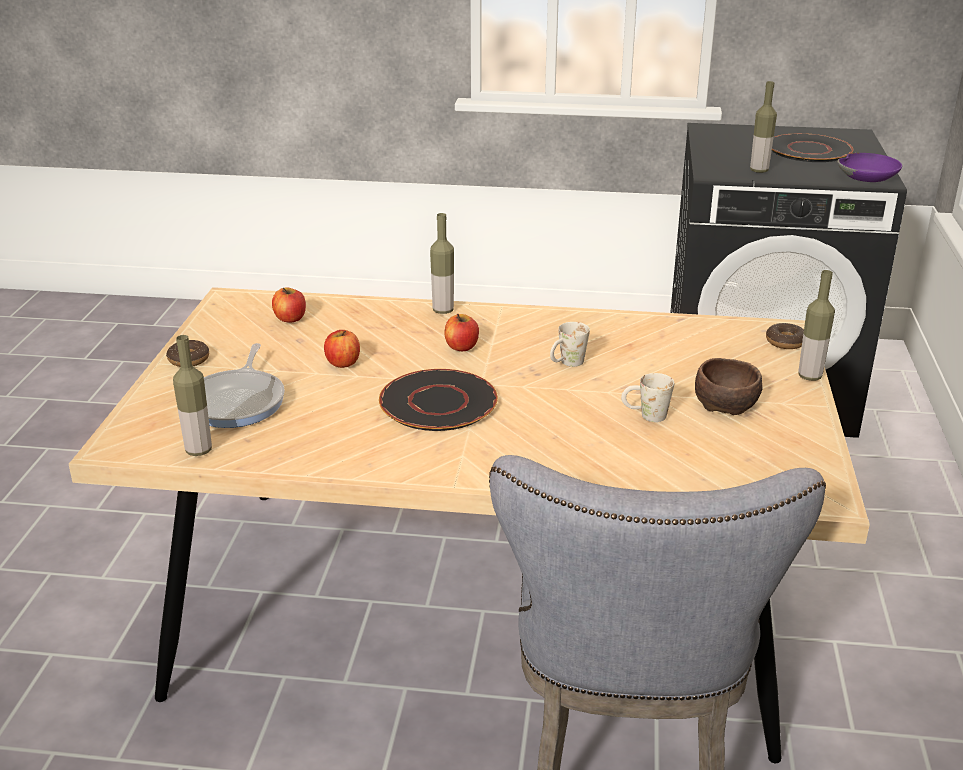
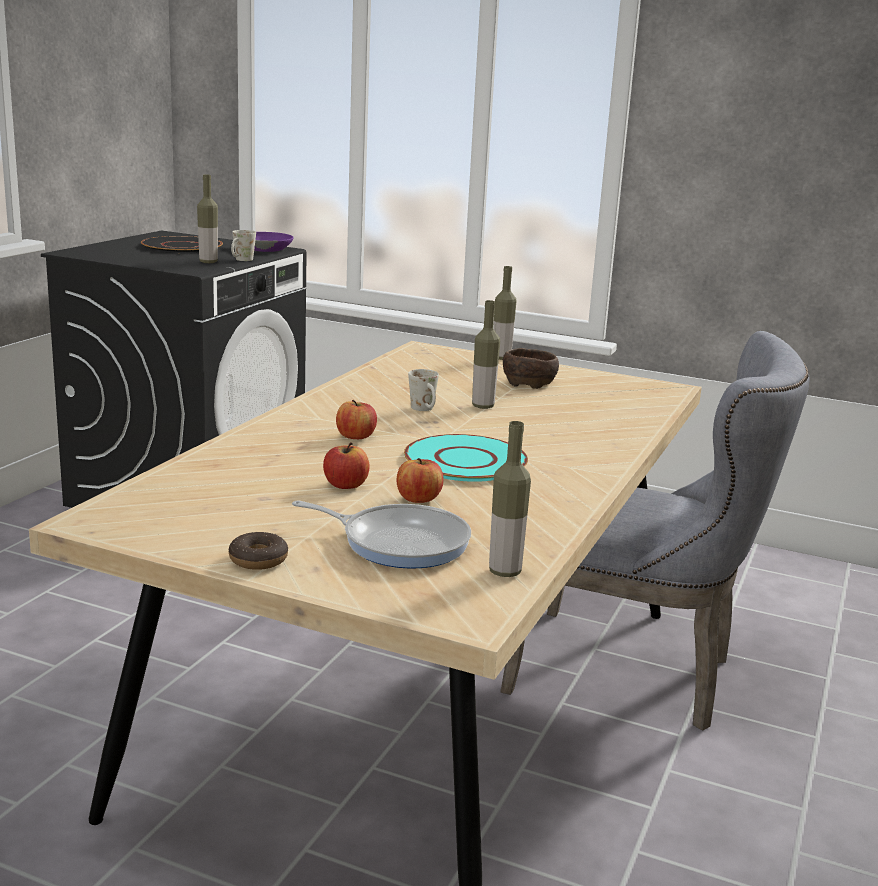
camera: 75 degrees left, 10 degrees down
(290, 319) = (198, 495): apple -> apple (418, 499)
(439, 402) = (465, 460): black plate -> turquoise plate
(443, 310) = (262, 431): bottle -> bottle (483, 406)
(645, 415) = (534, 405): white mug -> white mug (241, 260)
(785, 342) = (442, 352): donut -> none

